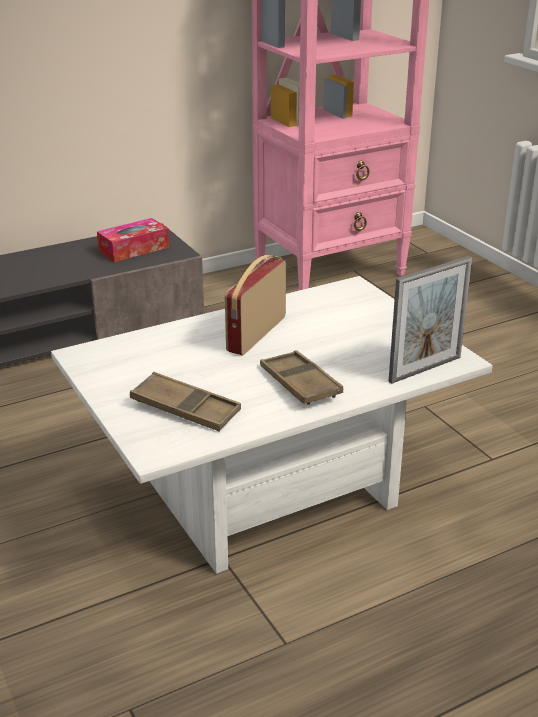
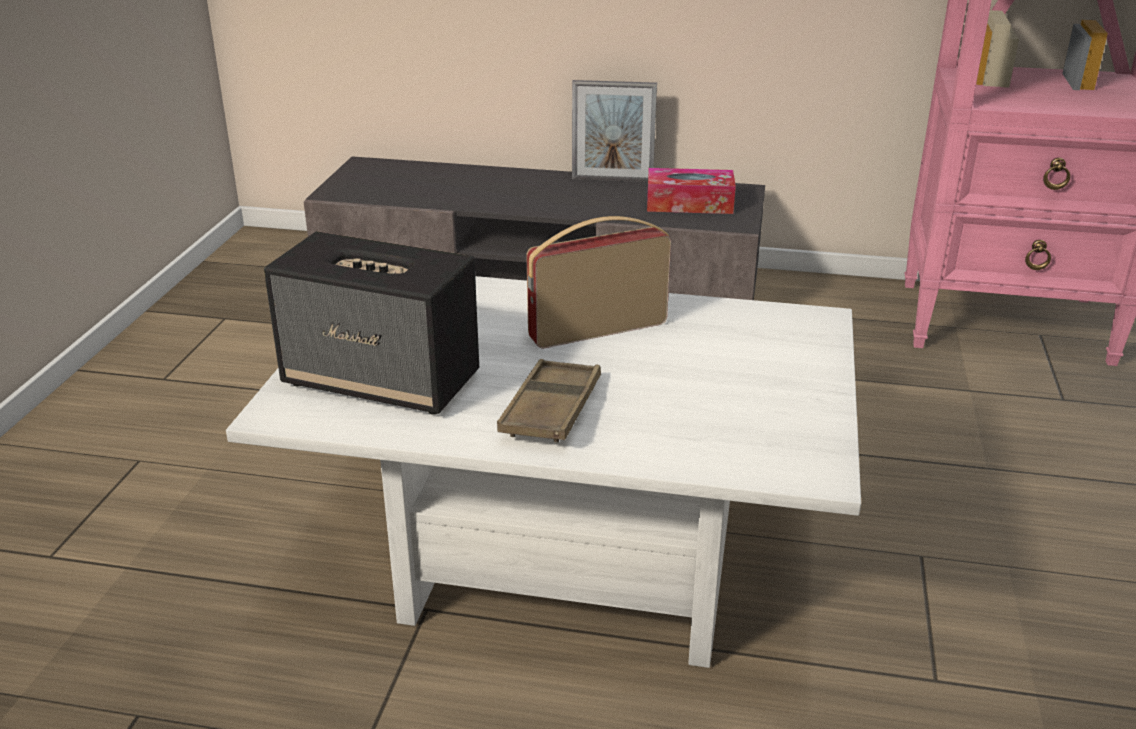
camera: 40 degrees right, 0 degrees up
(185, 408) = (383, 380): brown tray -> speaker
(425, 369) = (745, 463): picture frame -> picture frame (612, 180)

